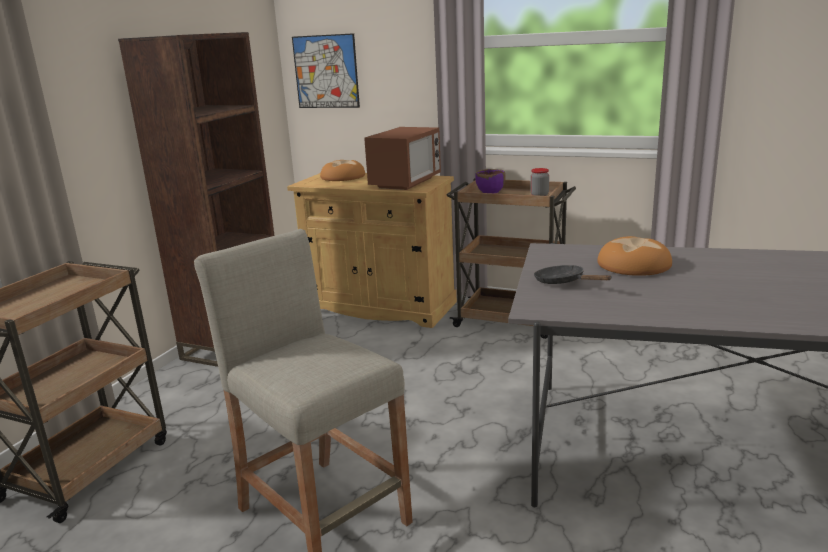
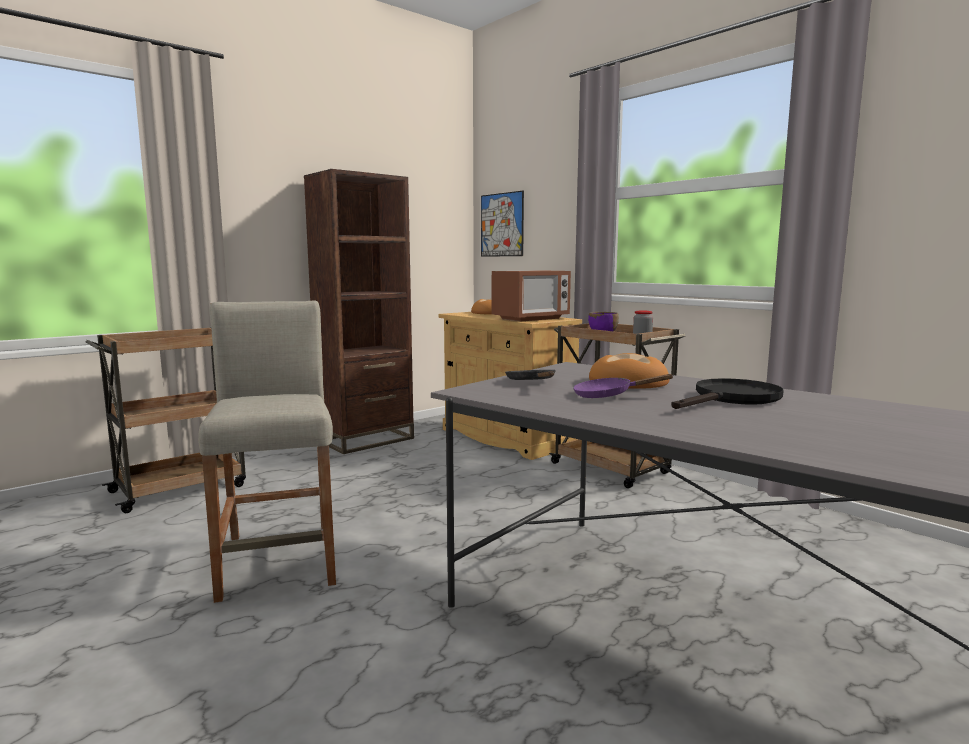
camera: 25 degrees right, 10 degrees down
(654, 288) = (608, 396): none -> purple frying pan
(739, 271) = (731, 399): none -> black frying pan

